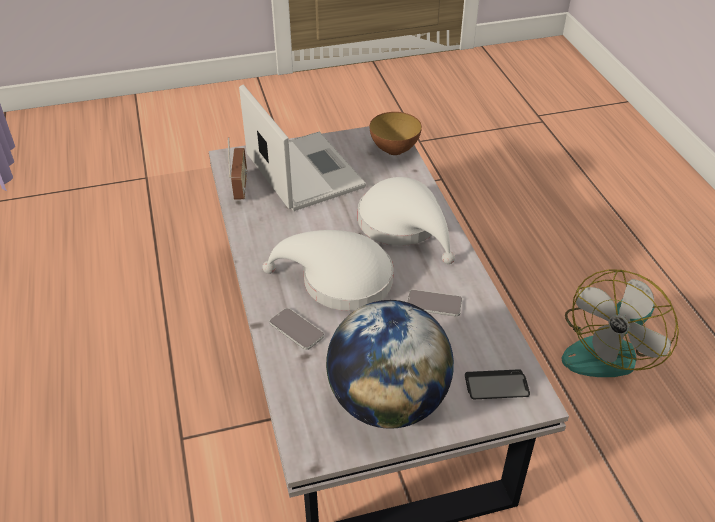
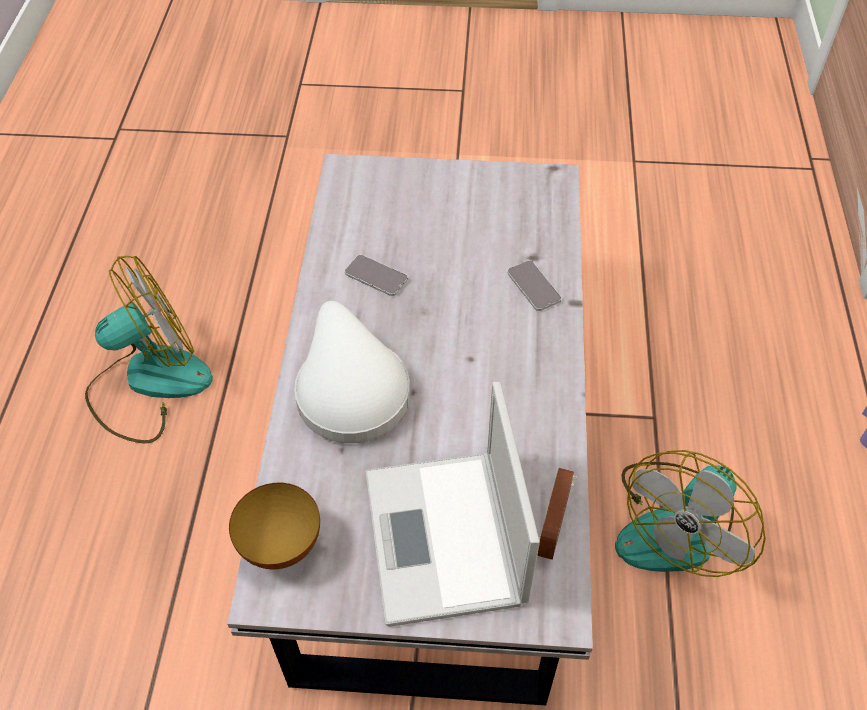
camera: 160 degrees left, 10 degrees up
(159, 360) = (677, 526): none -> fan
(339, 280) = (466, 332): white hat -> none
(388, 402) = (471, 199): globe -> none
(496, 386) = (368, 188): phone -> none

